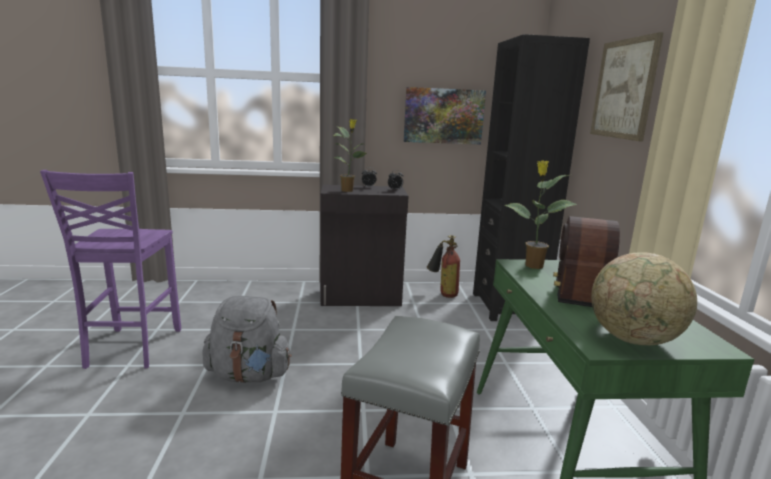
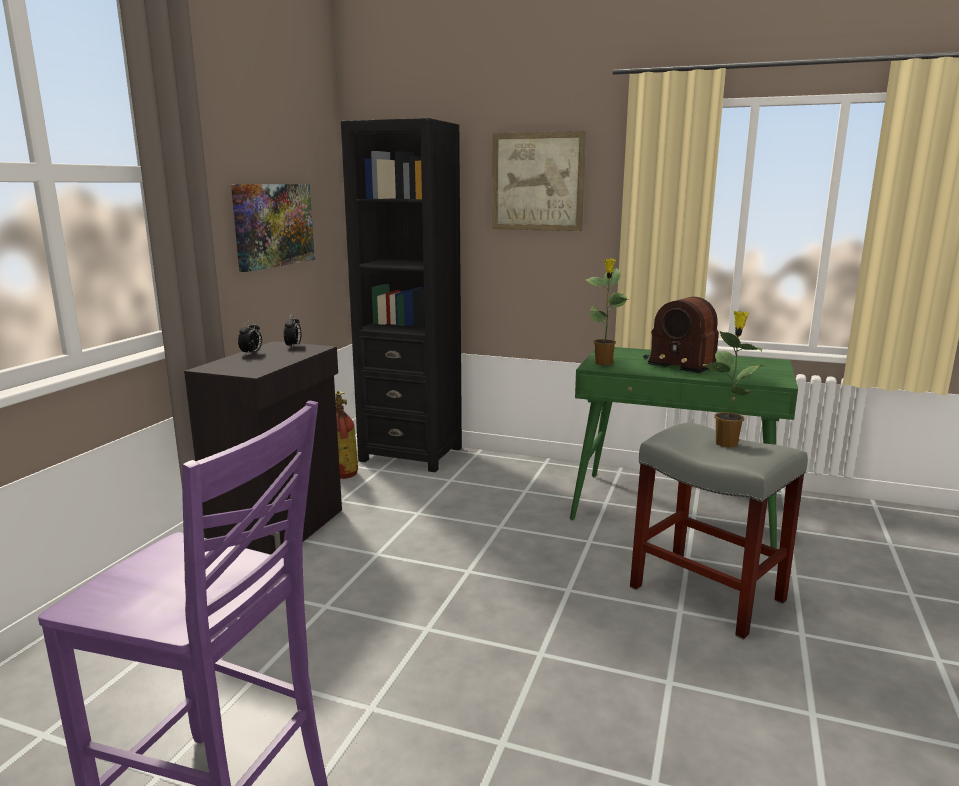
camera: 65 degrees left, 0 degrees up
(249, 375) = (435, 666): grey backpack -> none
(348, 190) = (260, 364): potted plant -> potted plant (726, 443)
(633, 340) = (766, 373): globe -> none

